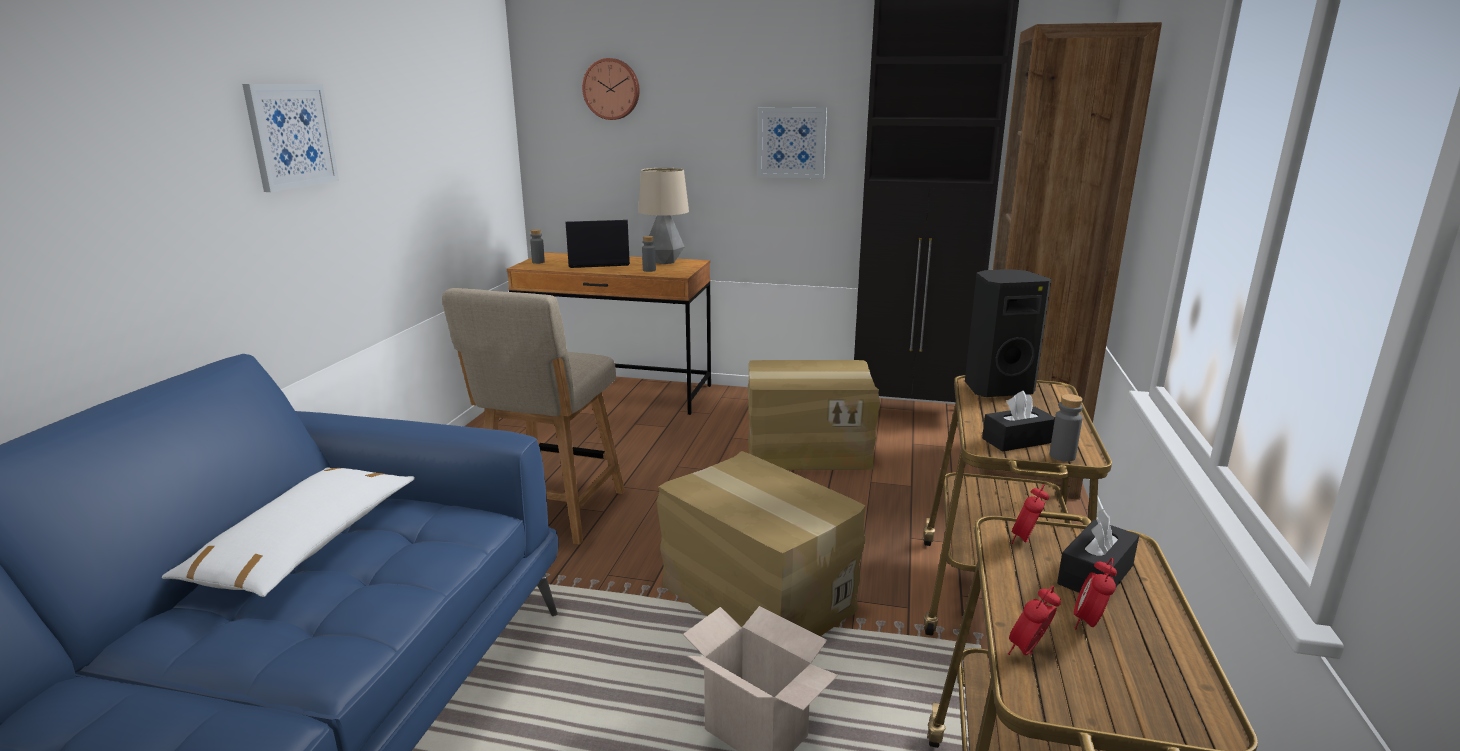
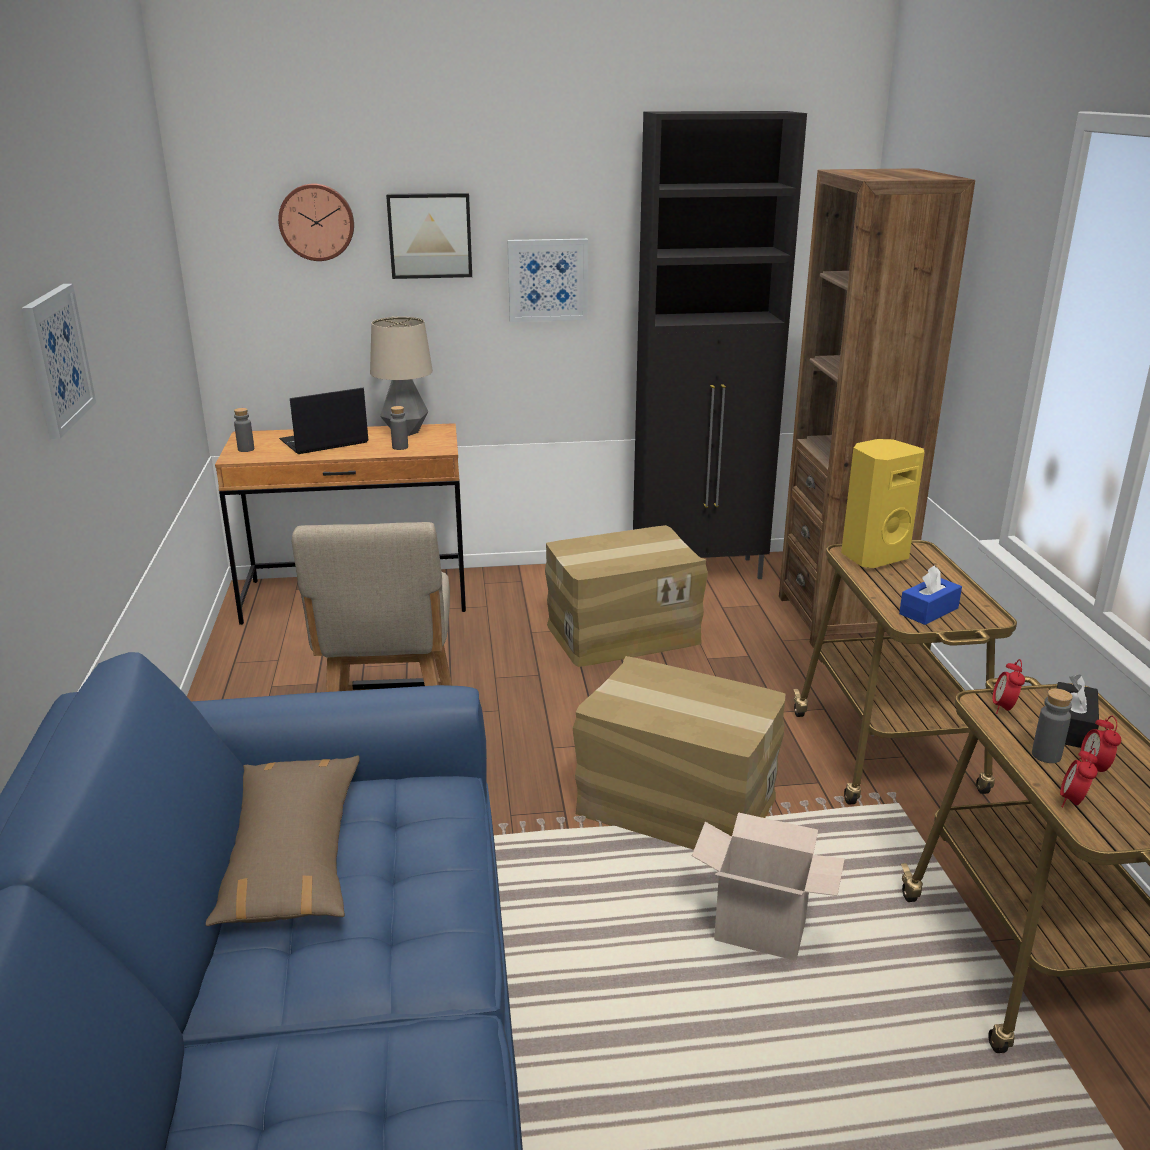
camera: 20 degrees left, 5 degrees up
(305, 545) = (292, 856): white pillow -> brown pillow
(697, 102) = (430, 235): none -> picture
(996, 388) = (872, 556): black speaker -> yellow speaker
(1017, 440) = (928, 611): black tissue box -> blue tissue box
(1062, 456) = (976, 621): grey bottle -> grey bottle (1046, 755)

